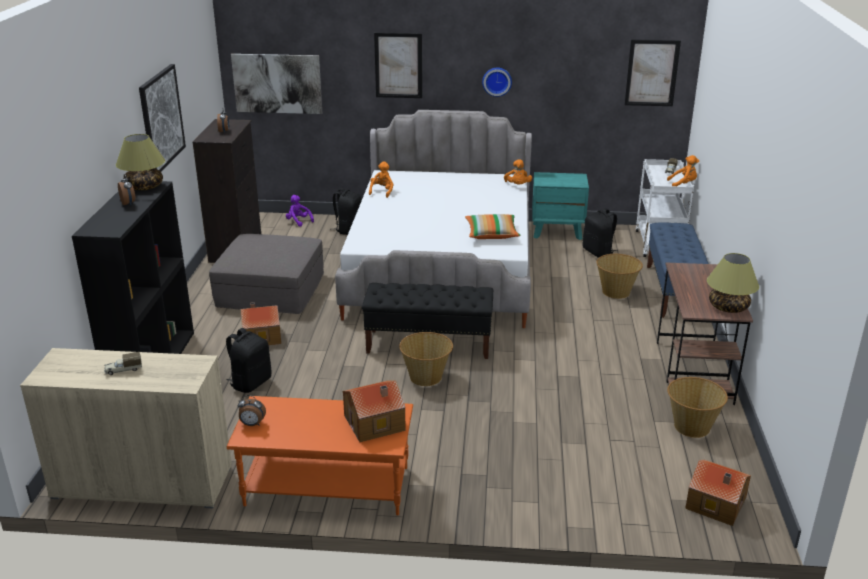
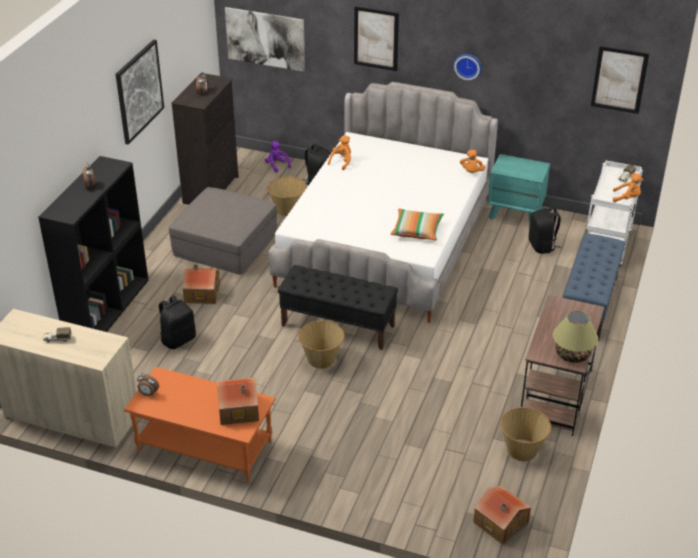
camera: 15 degrees right, 10 degrees up
(144, 187) = (108, 166): table lamp -> none
(616, 292) = (534, 296): basket -> basket (287, 209)

